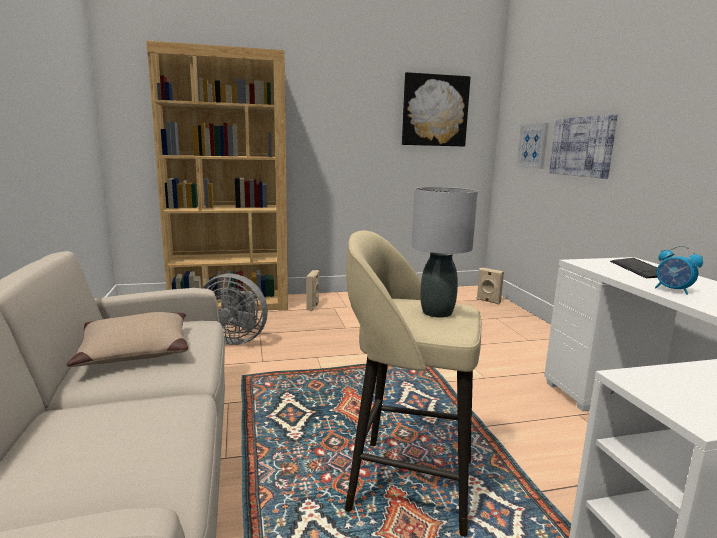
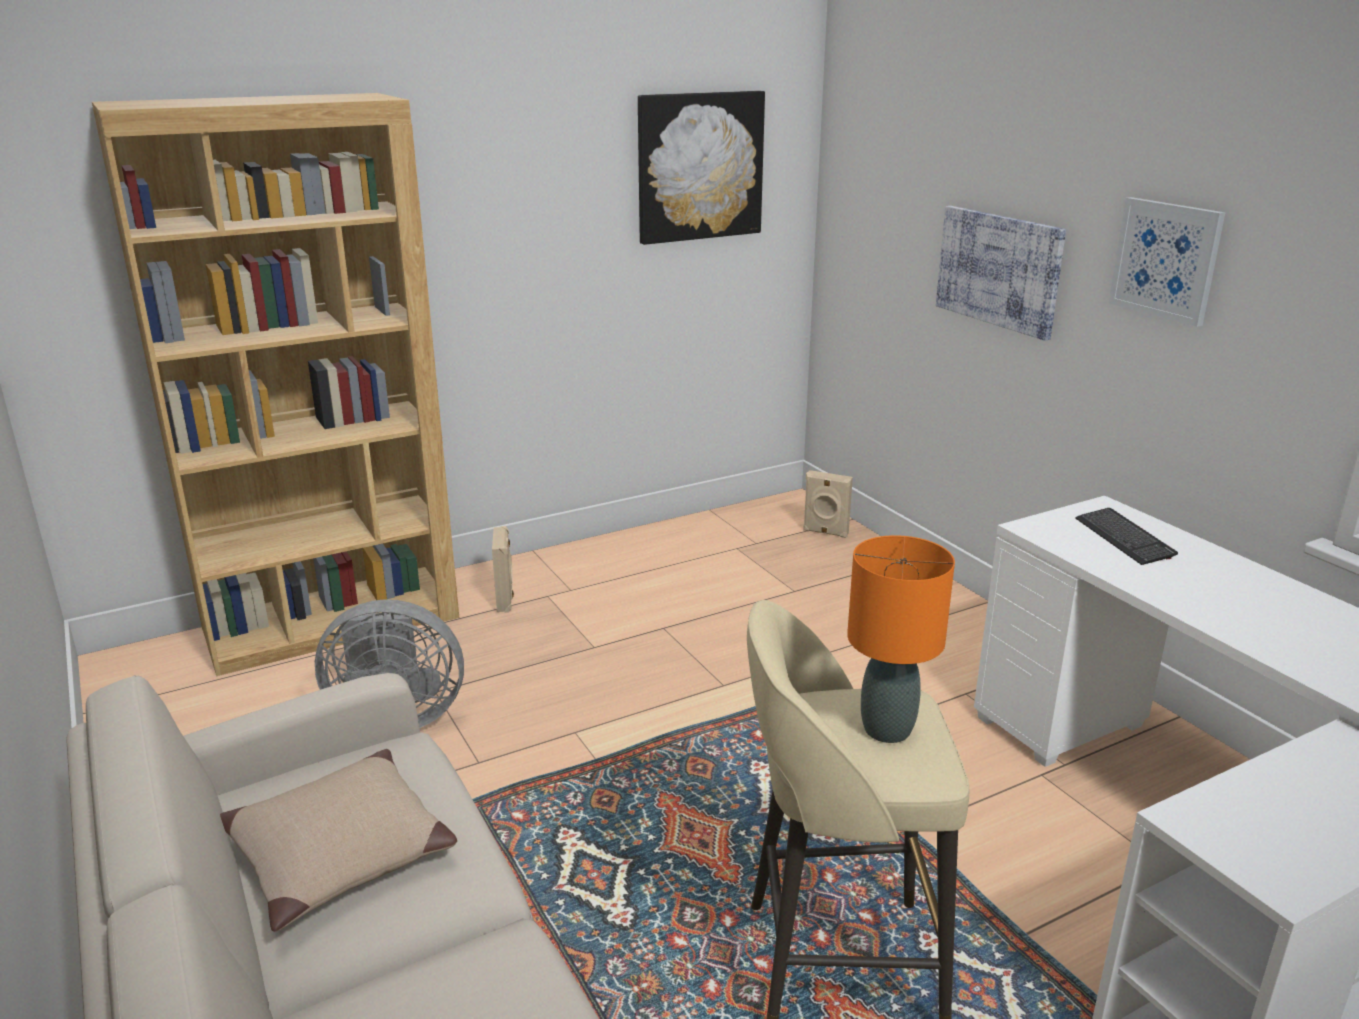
camera: 15 degrees left, 10 degrees up
(436, 312) = (886, 730): grey table lamp -> orange table lamp
(533, 146) = (898, 243): picture -> picture (1166, 260)
(673, 290) = (1187, 596): alarm clock -> none

